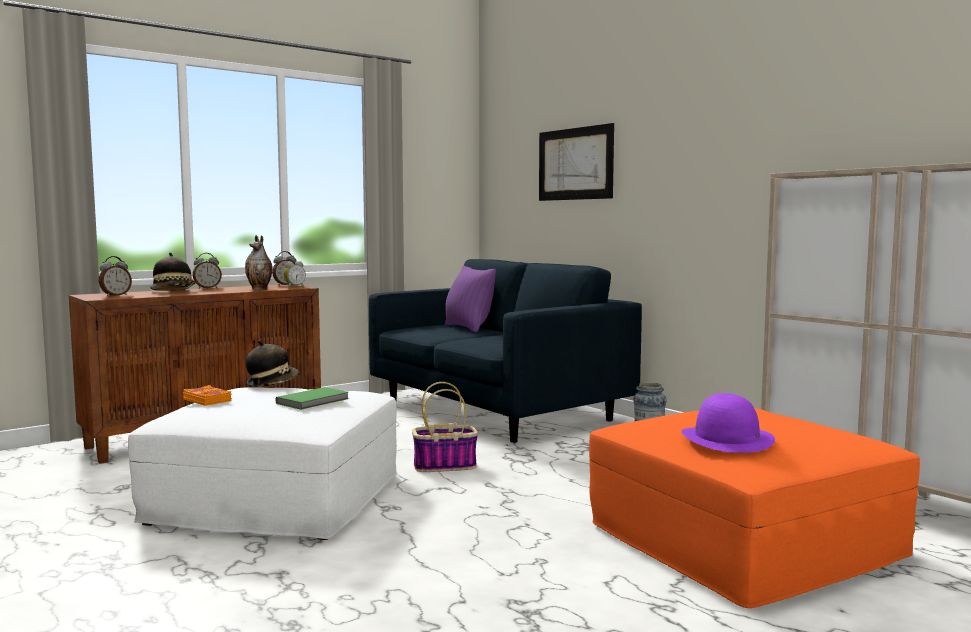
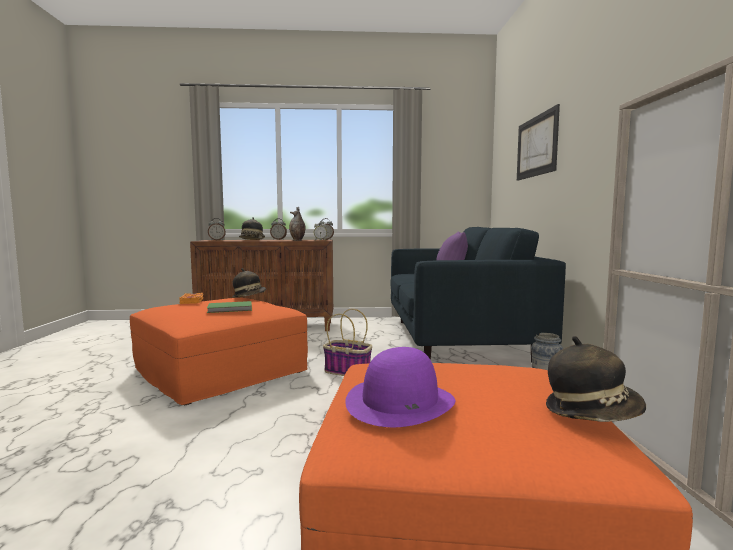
camera: 35 degrees right, 0 degrees up
(275, 499) = (220, 370): white ottoman -> orange ottoman
(829, 422) = (592, 412): none -> hat

